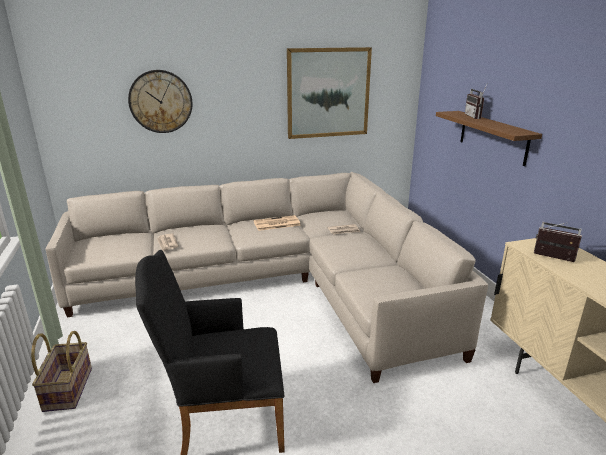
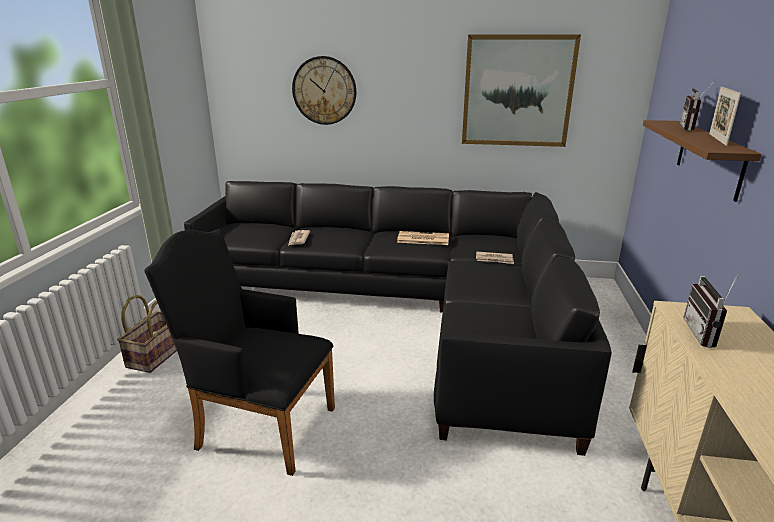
camera: 25 degrees right, 0 degrees up
(275, 285) = (407, 308): beige sofa -> black sofa
(503, 125) = (717, 139): none -> picture frame
(552, 259) = (706, 334): radio -> radio turned 135 degrees counterclockwise

